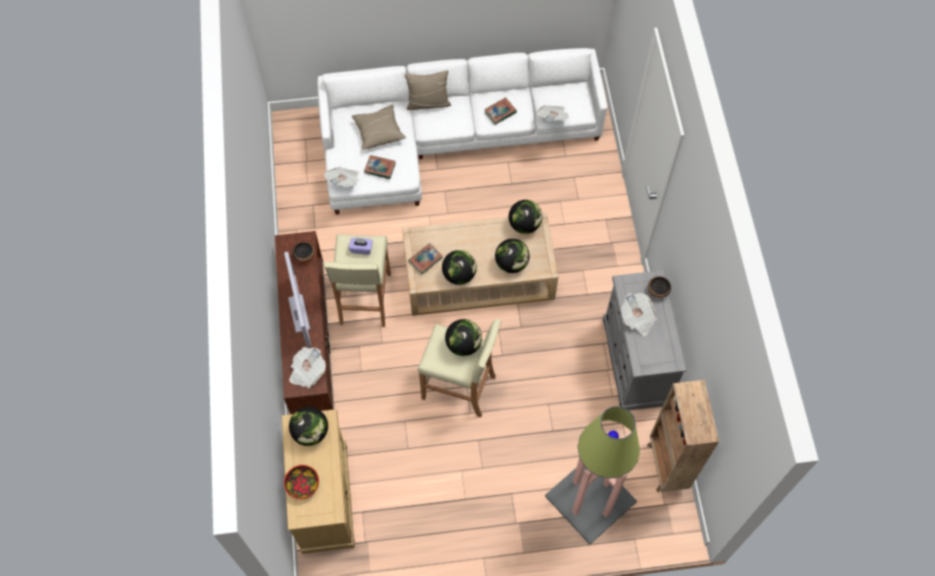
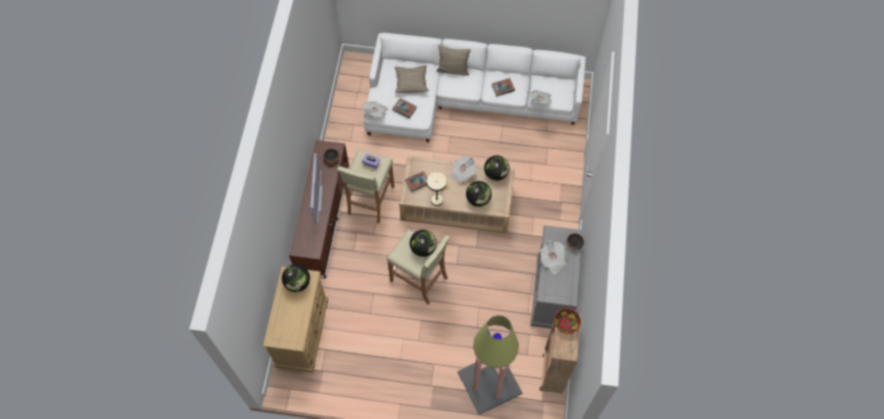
camera: 15 degrees right, 0 degrees up
(302, 485) = (281, 318): bowl -> bowl (566, 323)
(307, 372) = (310, 241): newspaper -> newspaper (462, 173)
(459, 275) = (438, 198): globe -> beige table lamp

